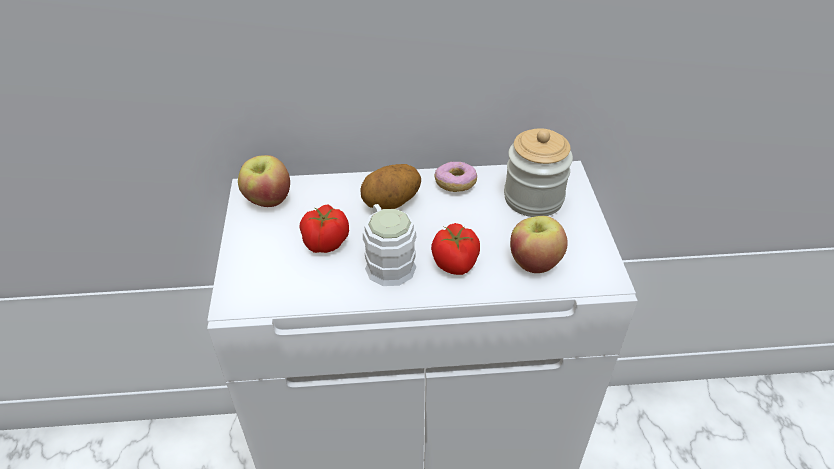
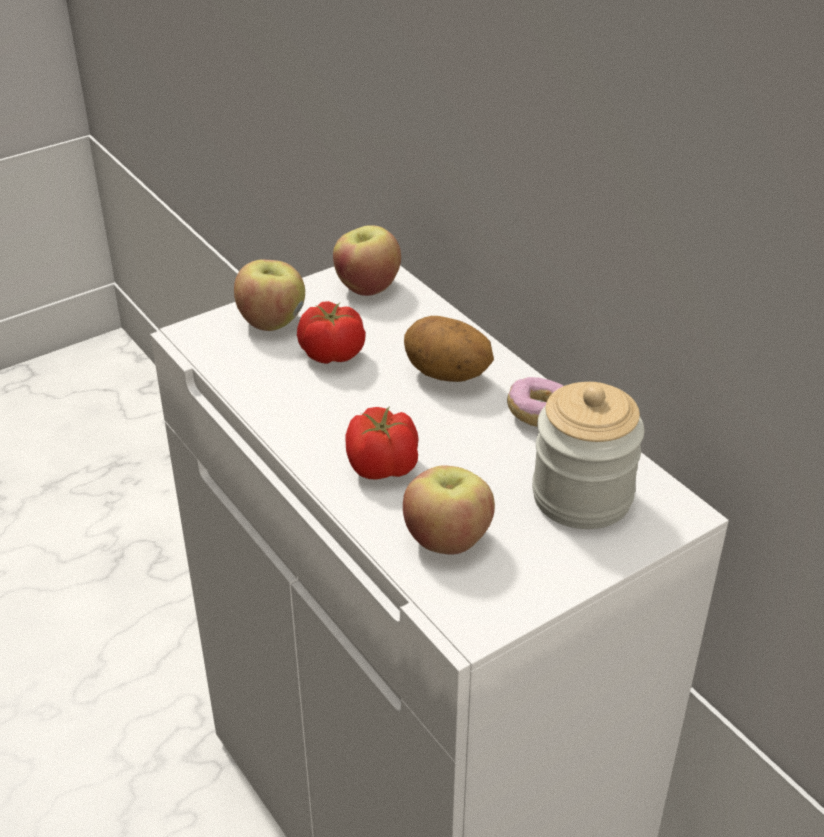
camera: 60 degrees right, 5 degrees down
(260, 257) = (272, 321): none -> apple
(387, 260) = (342, 411): white mug -> none

